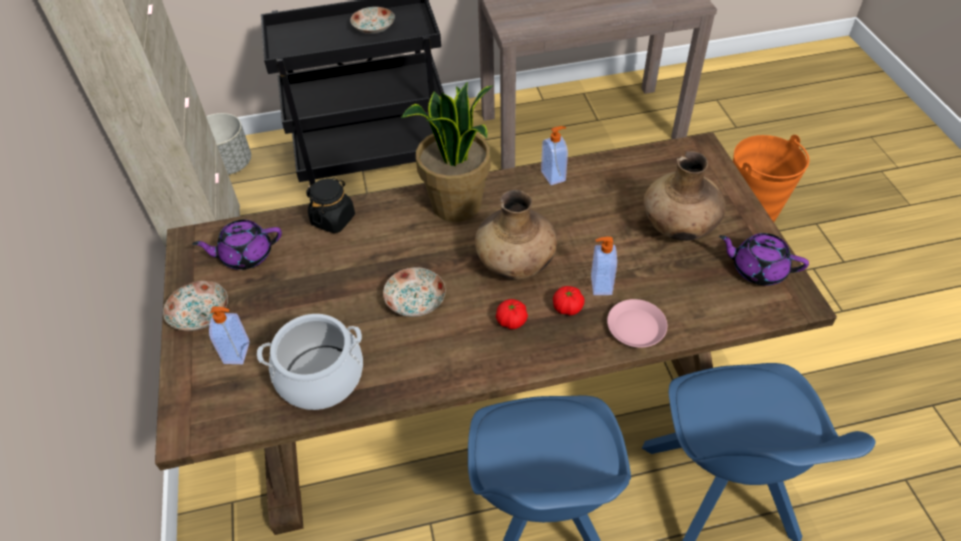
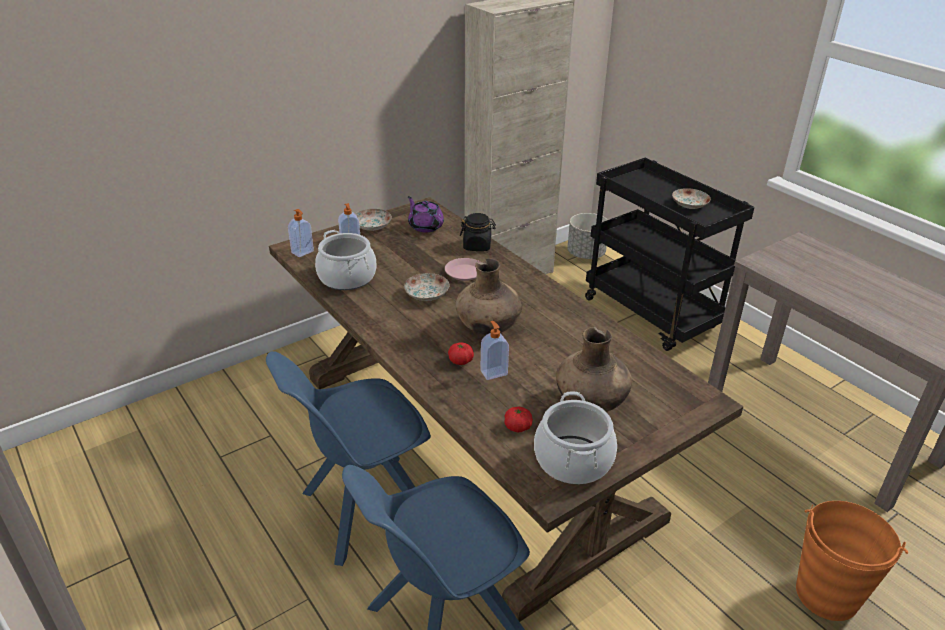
camera: 65 degrees right, 15 degrees down
(457, 205) = (528, 289): potted plant -> none
(511, 321) = (432, 338): tomato -> tomato (517, 427)
(554, 176) = (598, 325): soap dispenser -> soap dispenser (303, 252)
(636, 327) = (461, 399): pink plate -> pink plate (464, 273)
(757, 269) = (573, 460): purple teapot -> cooking pot

